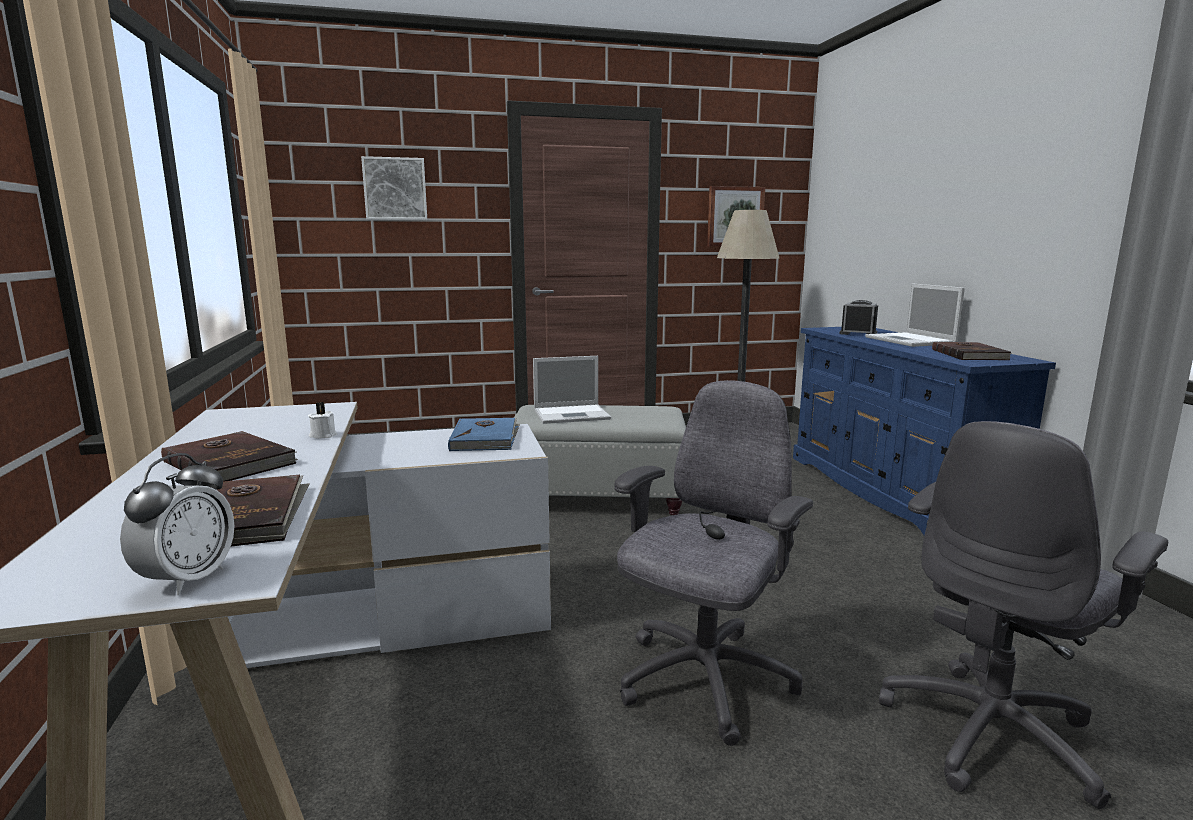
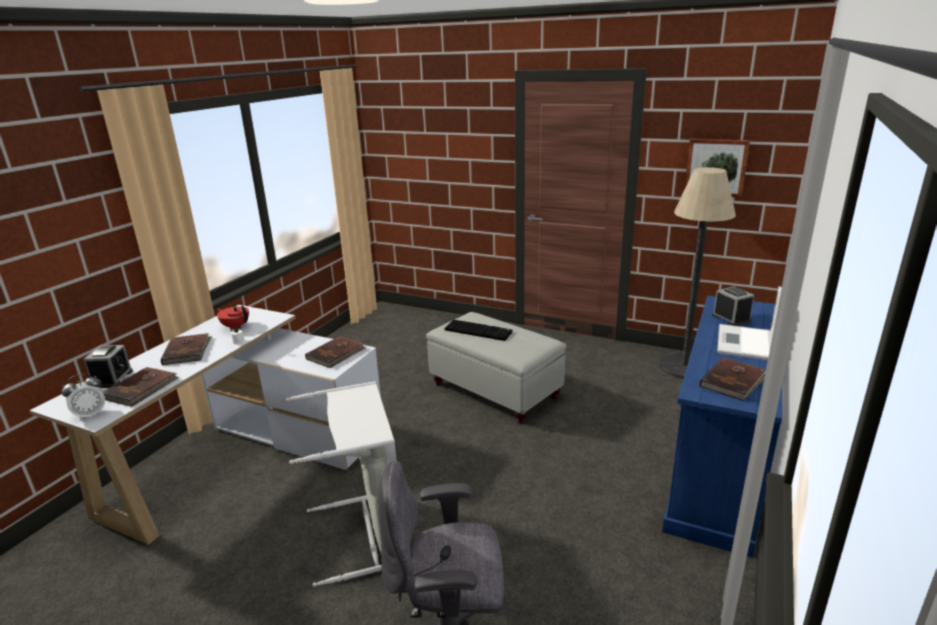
camera: 40 degrees right, 10 degrees up
(112, 527) = (112, 379): none -> alarm clock
(268, 425) = (235, 326): none -> red teapot
(395, 189) = (439, 137): picture -> none
(485, 438) = (336, 354): blue book -> brown book
(573, 414) = (479, 331): laptop -> keyboard
(703, 681) = (368, 533): grey office chair -> grey laundry basket

